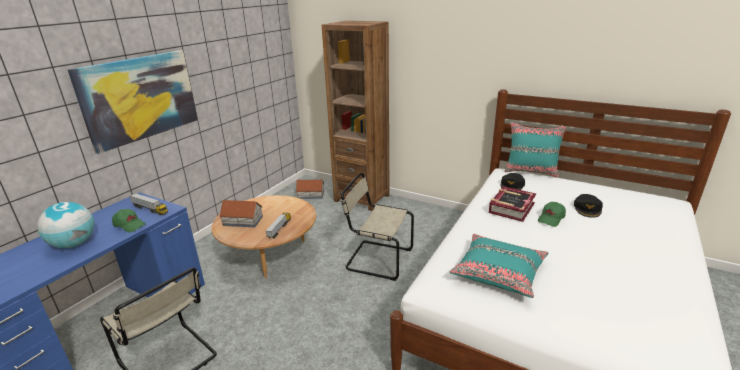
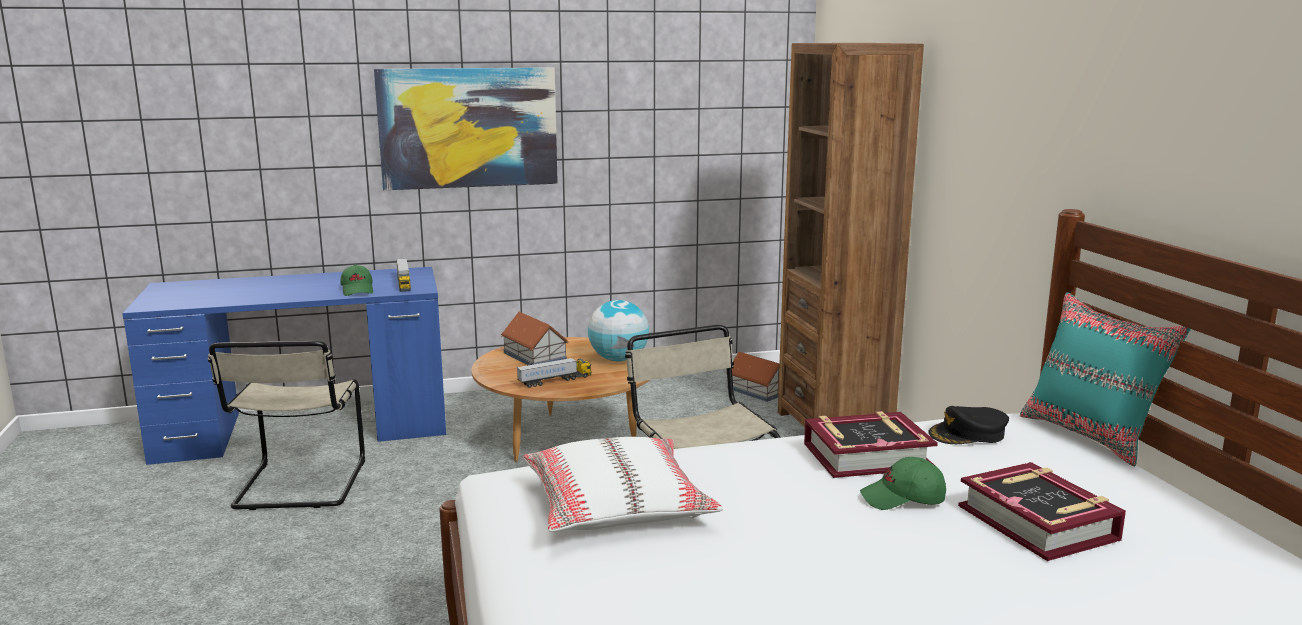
camera: 45 degrees right, 10 degrees down
(74, 244) = (289, 289): globe -> globe (618, 359)
(499, 272) = (617, 505): turquoise pillow -> white pillow
(587, 209) = (1038, 523): black cap -> book

